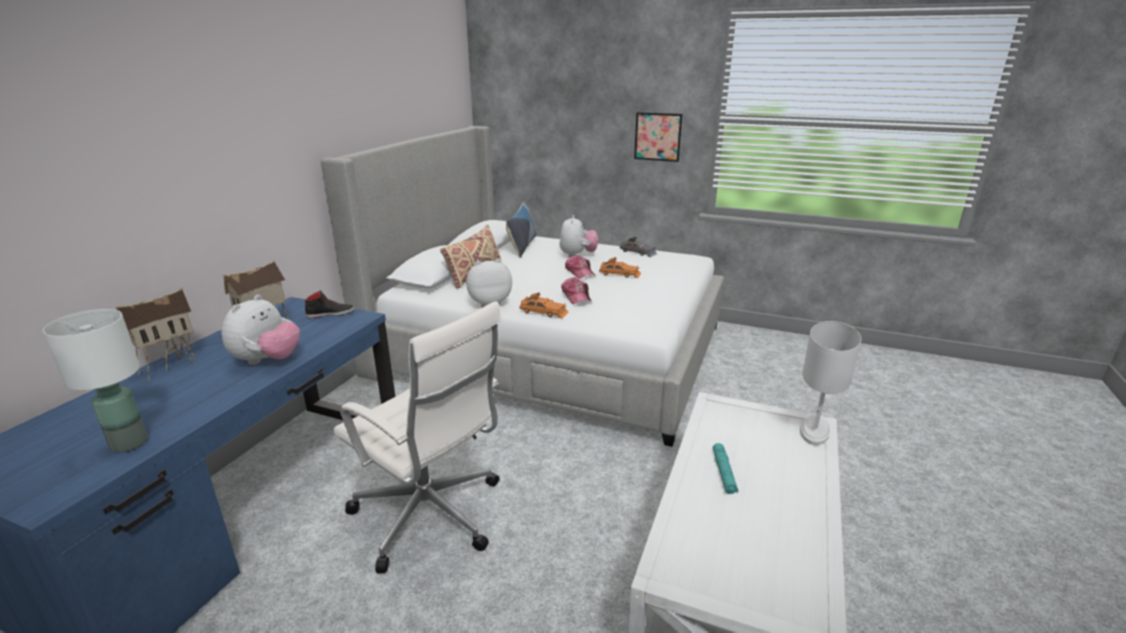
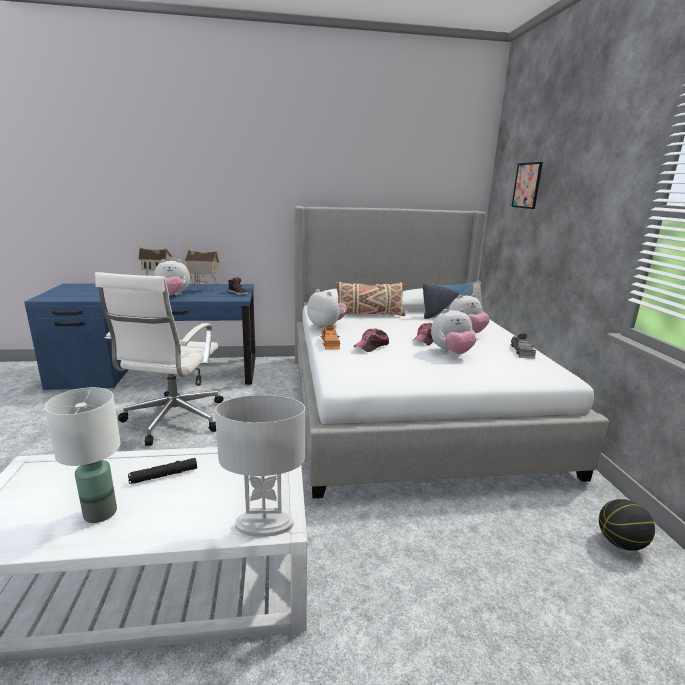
camera: 60 degrees right, 5 degrees down
(129, 444) = (86, 297): white table lamp -> white table lamp (99, 513)
(619, 274) = (451, 353): orange toy car -> plush toy
(657, 137) = (595, 231): picture -> picture (527, 185)
(723, 473) = (163, 475): turquoise flashlight -> black flashlight
(776, 346) = (620, 543): none -> basketball

